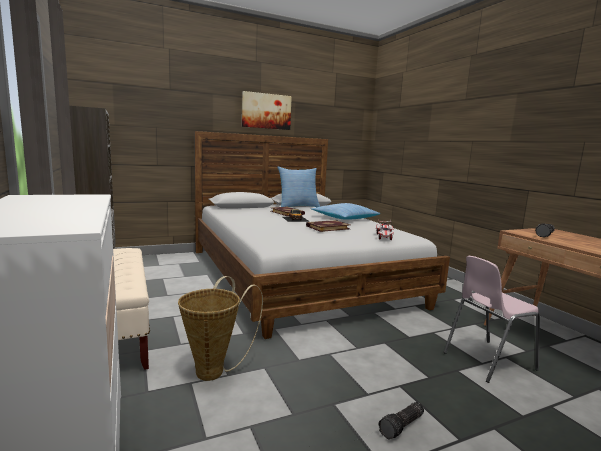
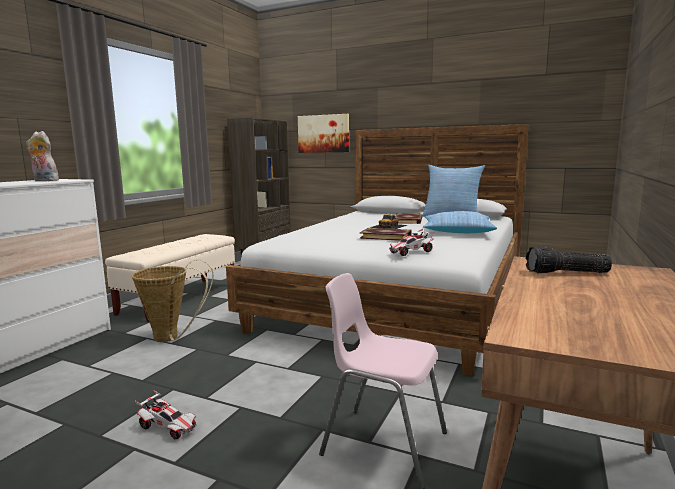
camera: 50 degrees right, 0 degrees up
(66, 201) = (44, 181): none -> plush toy
(266, 111) = (439, 97): picture -> picture (323, 133)
(402, 426) = (168, 427): flashlight -> toy car

